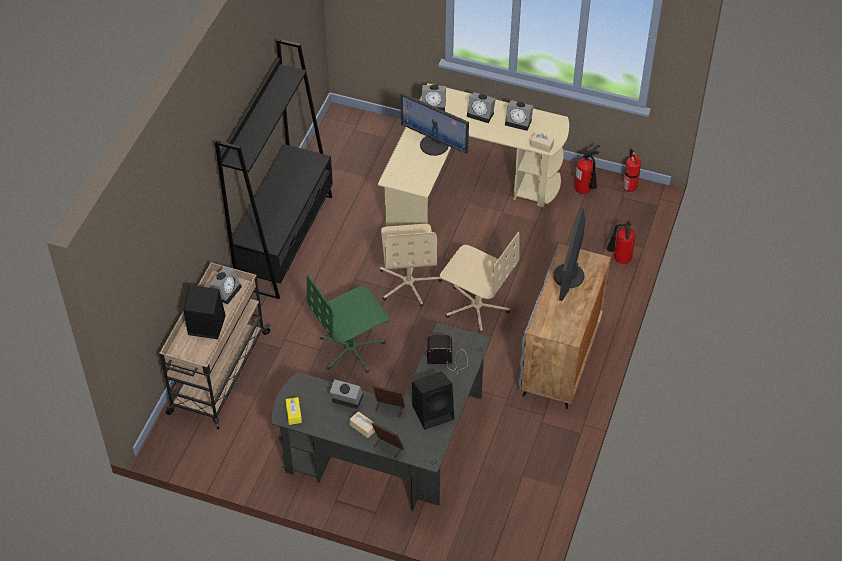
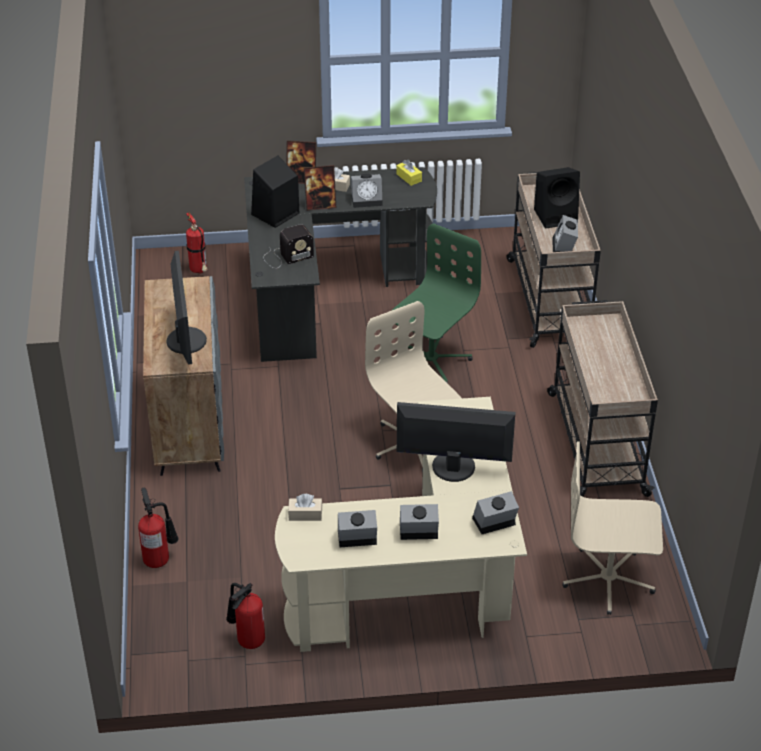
camera: 155 degrees right, 10 degrees down
(285, 240) = (596, 442): black bookcase -> beige cart
(476, 306) = (317, 445): beige office chair -> beige office chair (608, 580)
(629, 187) = (183, 669): fire extinguisher -> fire extinguisher (199, 271)

